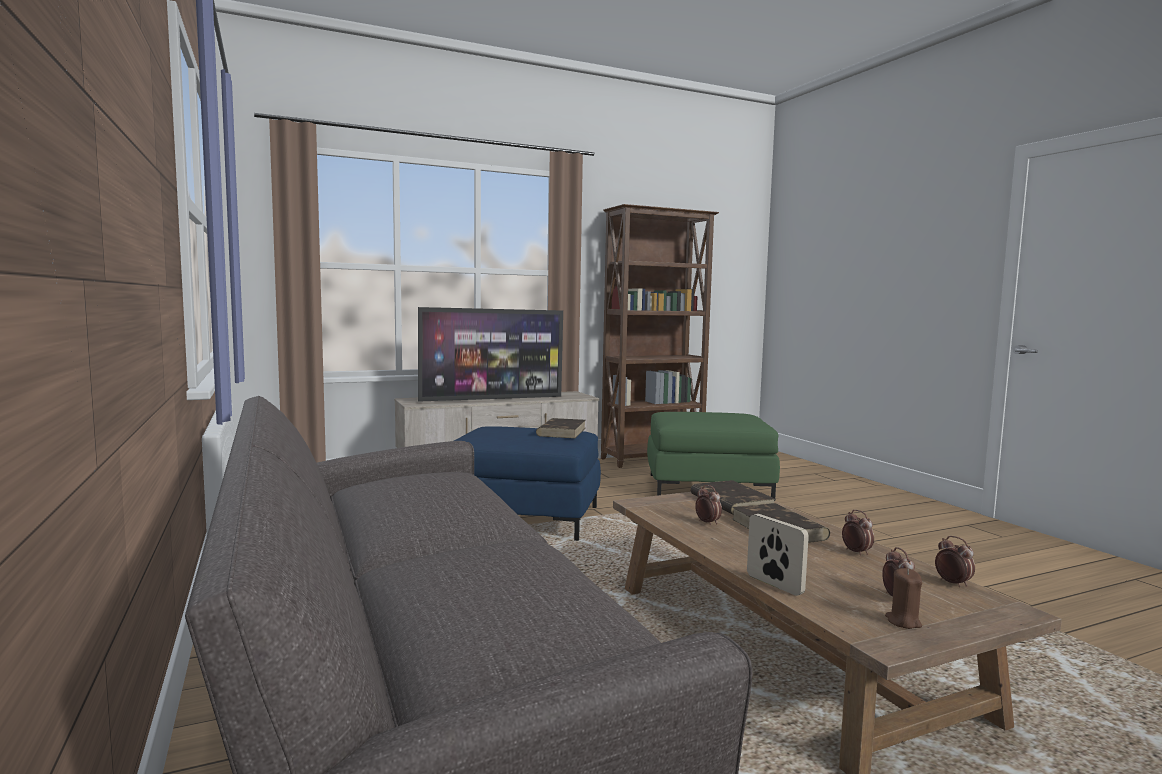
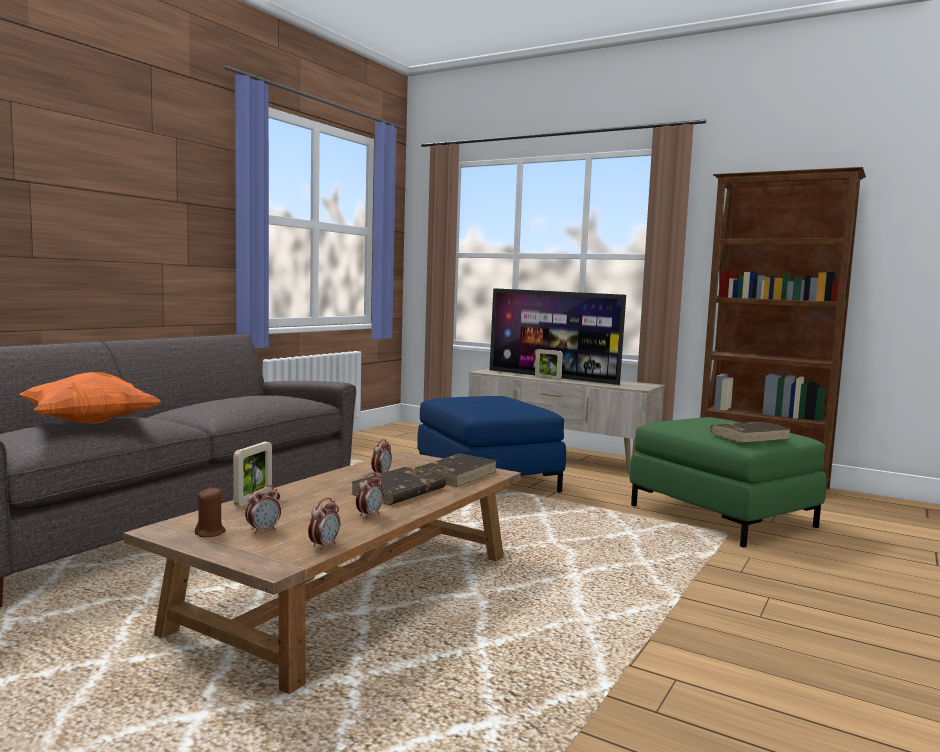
camera: 55 degrees right, 0 degrees up
(497, 401) = (547, 379): none -> picture frame
(514, 579) = (90, 423): none -> orange pillow
(561, 431) = (520, 406): brown book -> brown book (750, 436)

